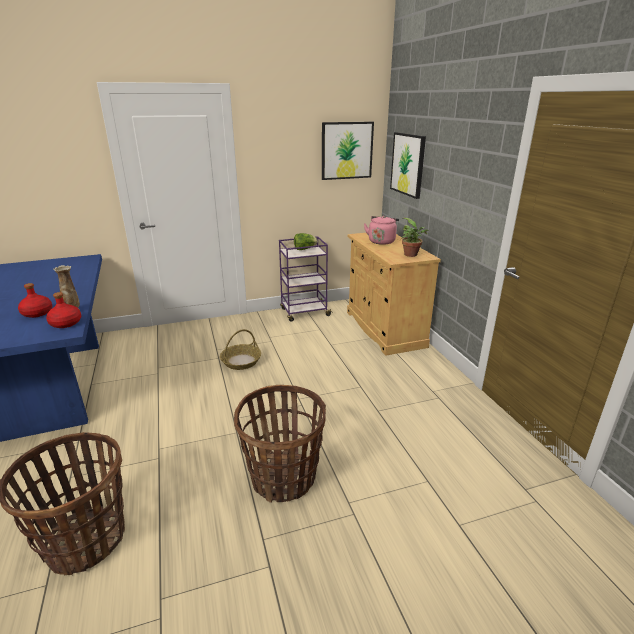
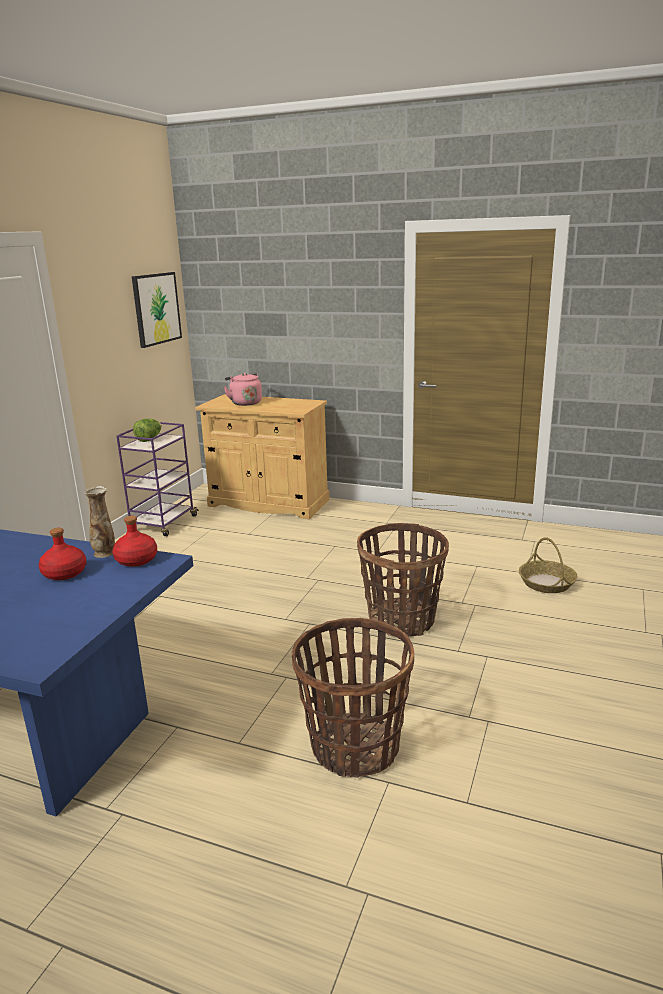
camera: 50 degrees left, 5 degrees down
(241, 361) = (192, 585): basket -> basket (546, 583)
(408, 164) = (238, 314): picture -> none
(412, 255) = (300, 404): potted plant -> none

